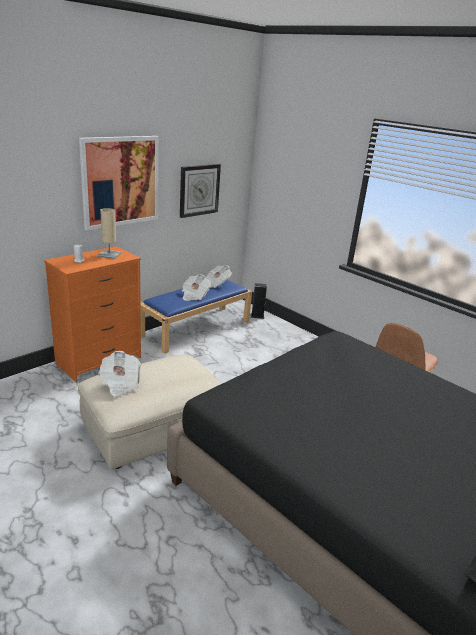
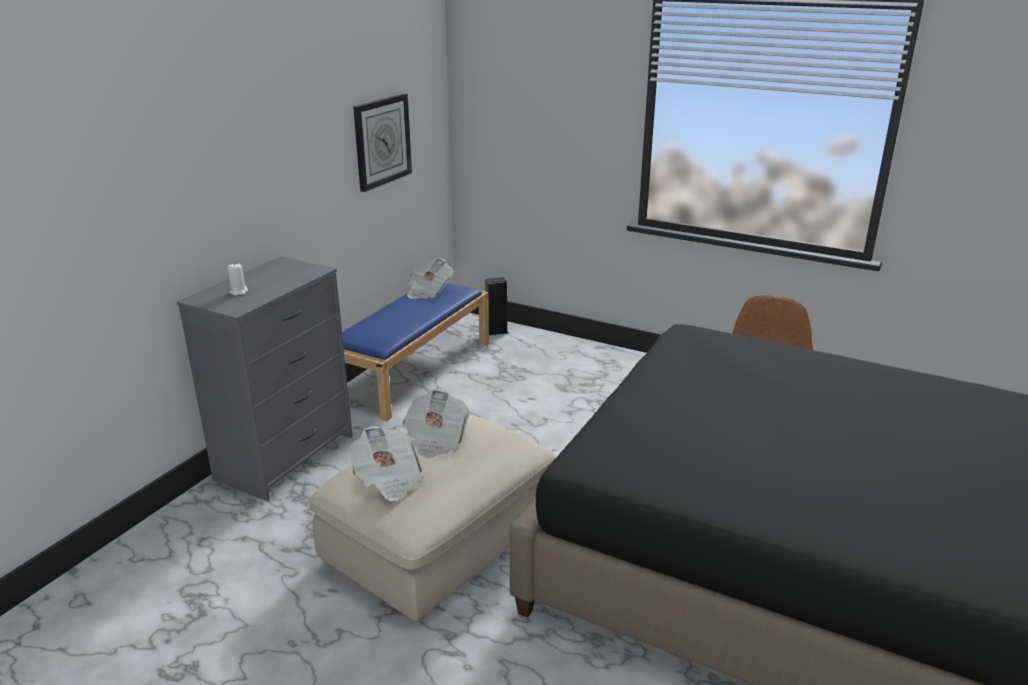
camera: 15 degrees left, 0 degrees up
(99, 361) = (286, 457): orange dresser -> grey dresser
(109, 255) = (281, 273): beige table lamp -> none
(120, 181) = (272, 145): picture -> none
(194, 295) = (408, 316): newspaper -> newspaper (435, 440)

